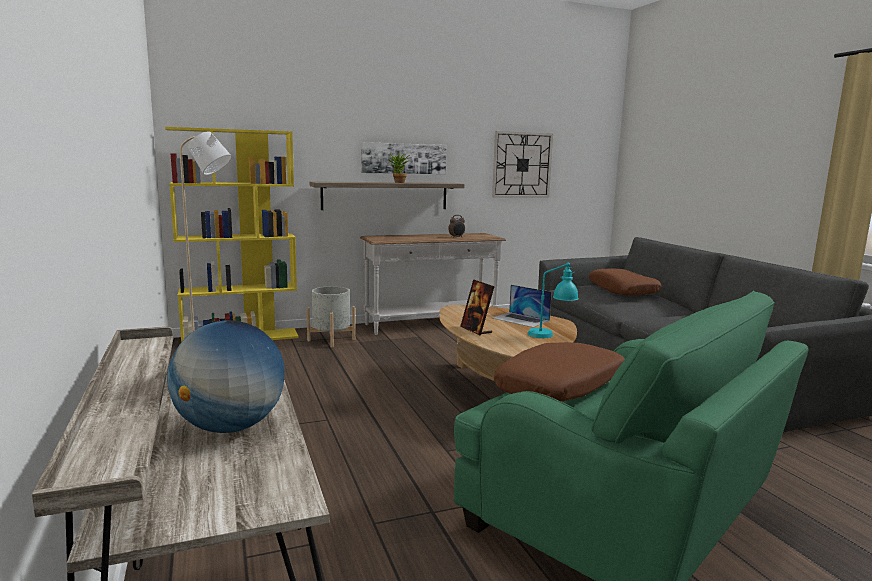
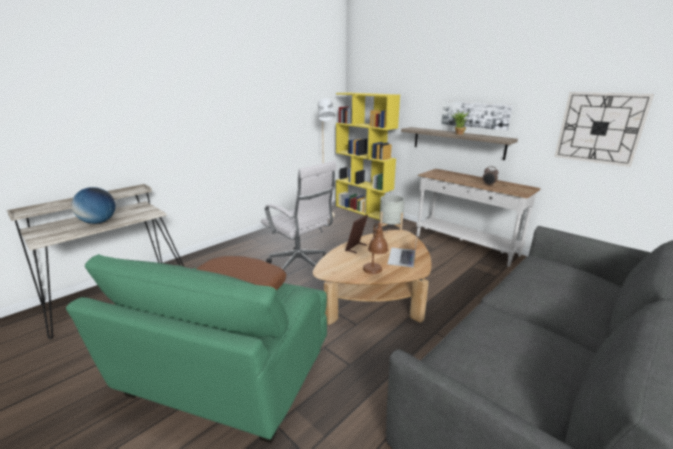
camera: 65 degrees right, 10 degrees up
(368, 415) = (301, 267): none -> white office chair
(551, 335) = (375, 273): turquoise table lamp -> brown table lamp
(623, 290) = (572, 284): brown pillow -> none

